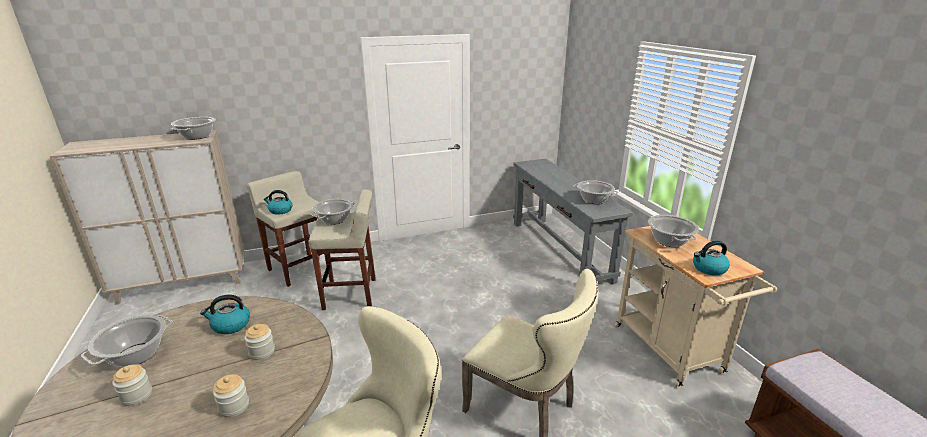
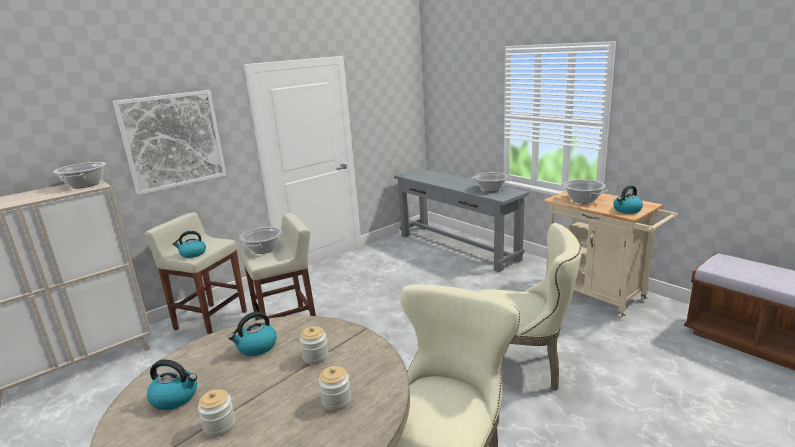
camera: 20 degrees left, 5 degrees down
(136, 355) = (176, 397): cooking pot -> kettle
(285, 104) = (173, 141): none -> picture

